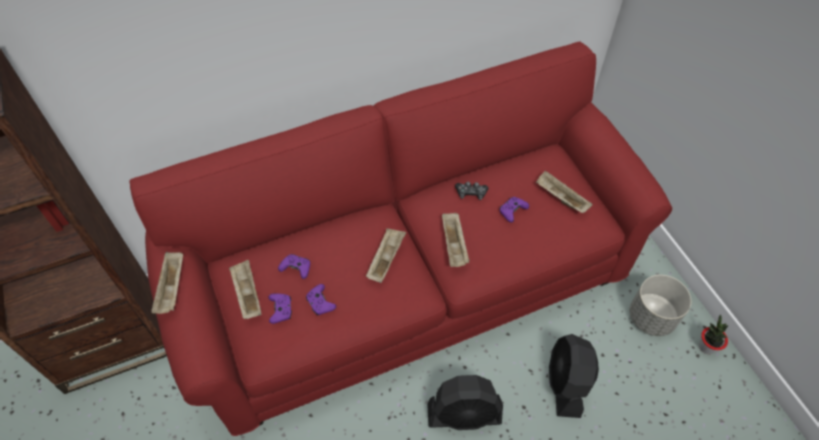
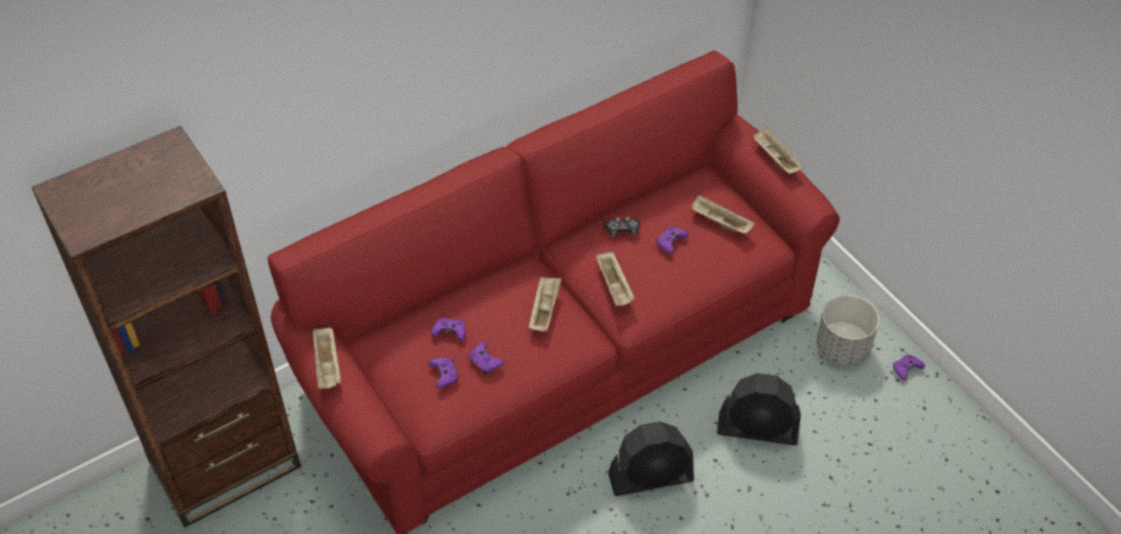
camera: 10 degrees left, 5 degrees down
(247, 294) = (403, 365): beige tray -> beige tray (775, 159)
(566, 383) = (758, 429): black fan -> black fan turned 75 degrees counterclockwise
(706, 347) = (906, 370): potted plant -> purple game controller

